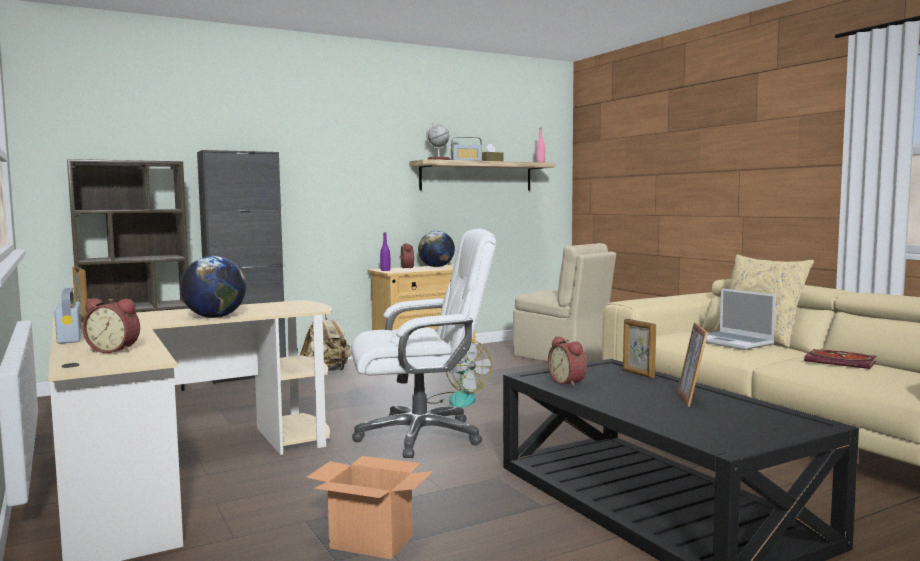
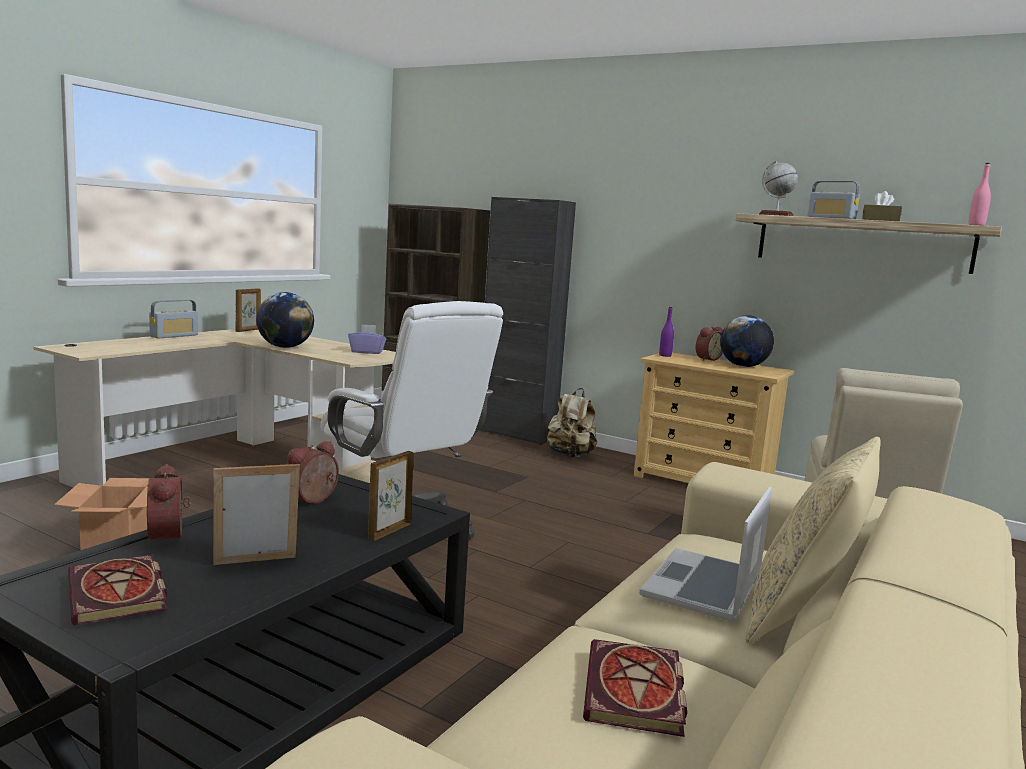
camera: 60 degrees right, 5 degrees up
(115, 350) = (125, 345): alarm clock -> alarm clock (170, 536)
(275, 305) = (367, 352): none -> purple tissue box
(457, 399) = (550, 523): fan -> none
(742, 424) = (119, 594): none -> book

